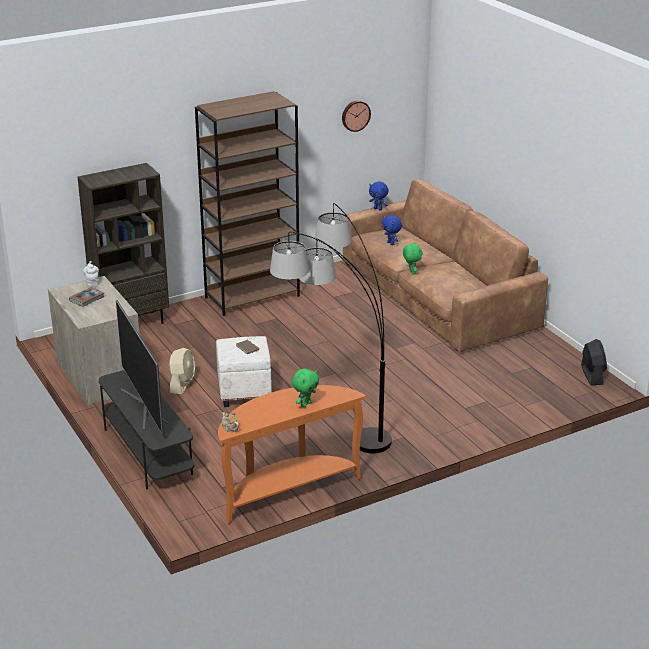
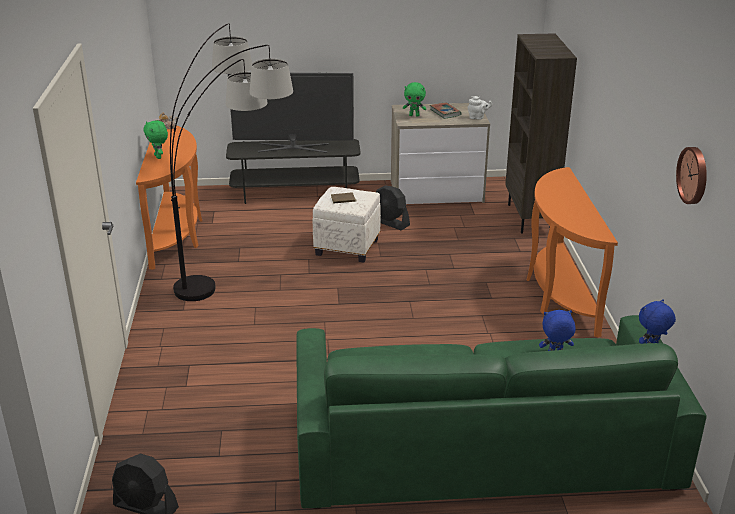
camera: 115 degrees right, 0 degrees up
(182, 384) = (390, 222): beige fan -> black fan
(252, 296) = (557, 294): brown bookcase -> orange console table
(411, 272) = (454, 349): green plush toy -> green plush toy (414, 115)
(436, 295) = (481, 443): brown sofa -> green sofa

